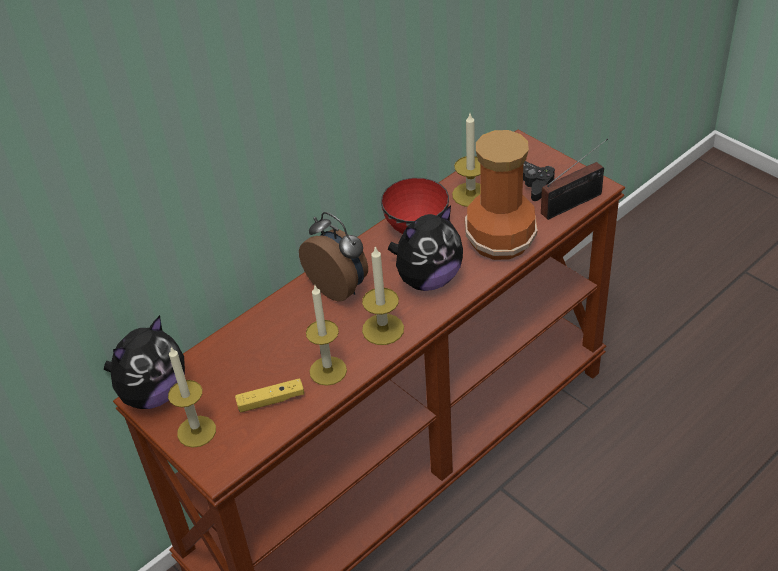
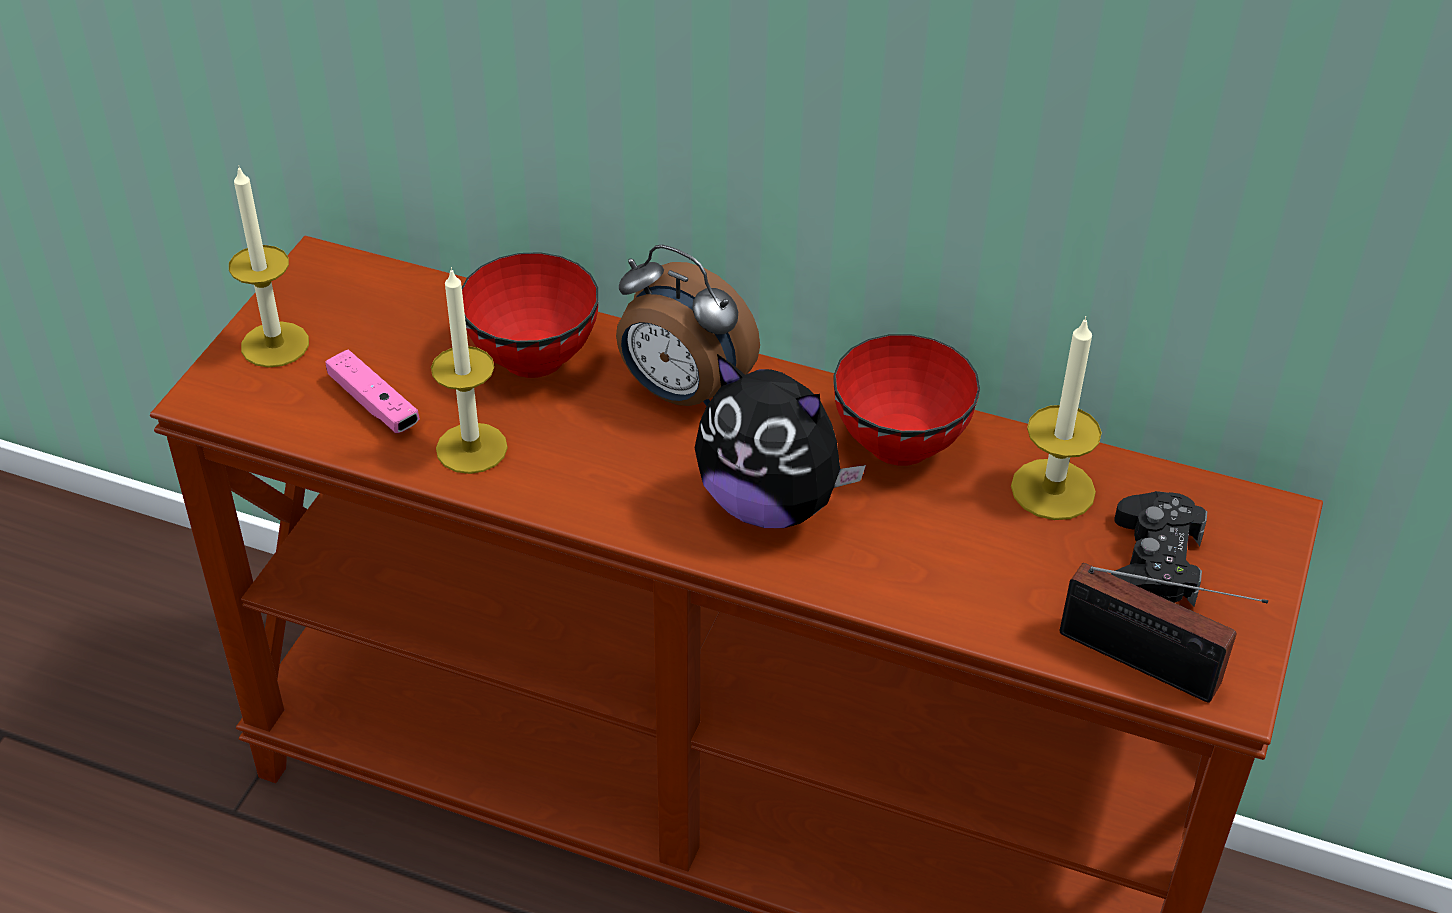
camera: 60 degrees right, 0 degrees up
(153, 393) = (333, 269): plush toy -> none
(271, 401) = (373, 403): yellow game controller -> pink game controller
(278, 332) = (532, 355): none -> red bowl
(339, 287) = (681, 393): alarm clock -> alarm clock turned 105 degrees clockwise
(383, 329) = (606, 484): candle -> none
(500, 239) = (951, 575): vase -> none

